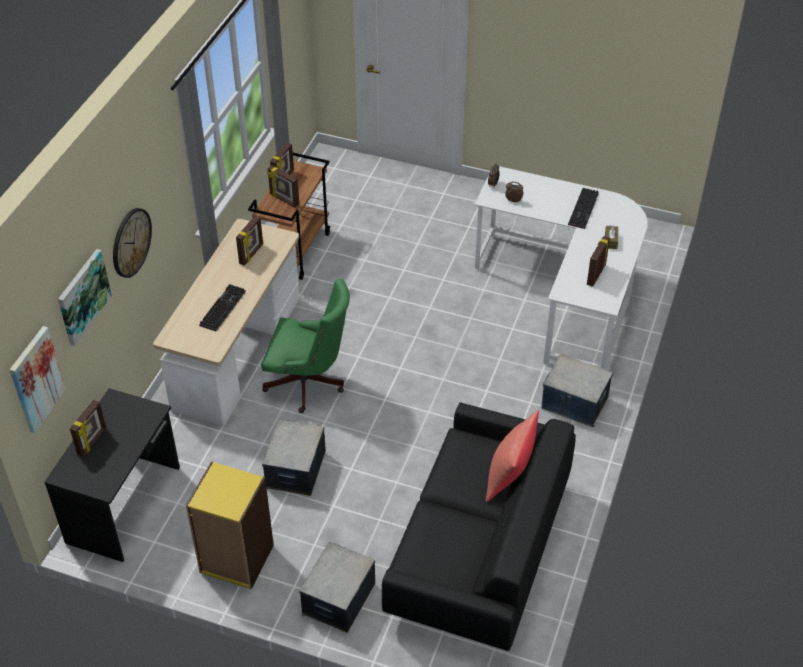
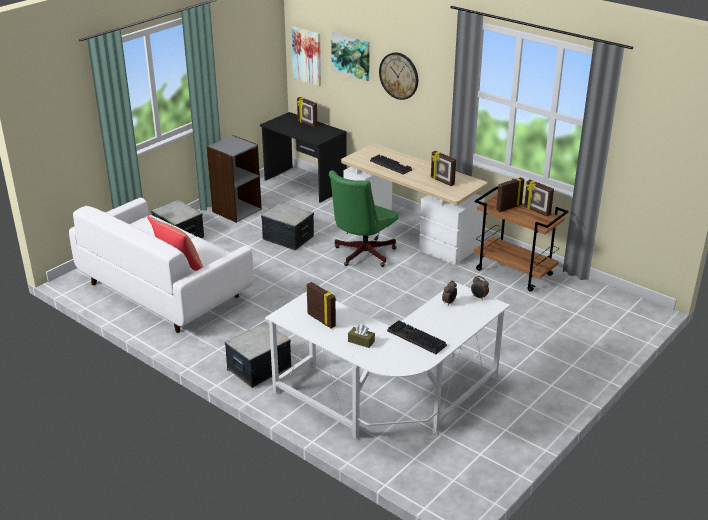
camera: 110 degrees right, 15 degrees down
(236, 559) = (236, 210): yellow bookcase -> grey bookcase
(478, 552) = (164, 290): black sofa -> white sofa

